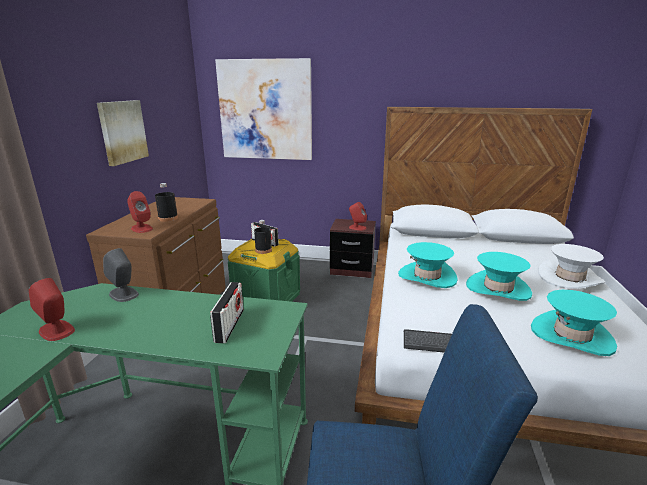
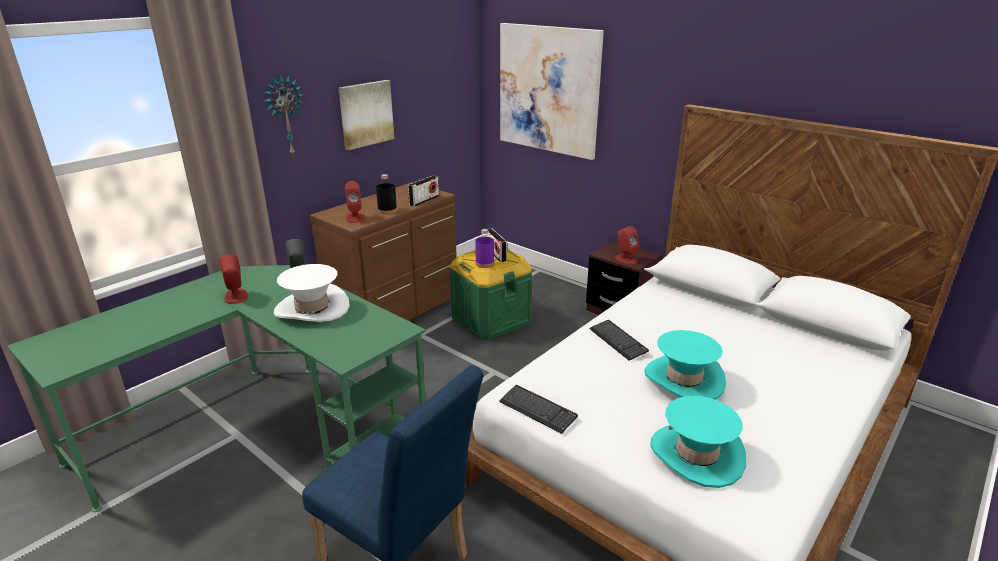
camera: 30 degrees right, 5 degrees up
(49, 128) = (285, 116): none -> wall clock
(229, 325) = (345, 329): radio -> radio (424, 200)
(263, 250) = (484, 263): black bottle -> purple bottle
(427, 276) = (618, 341): turquoise hat -> keyboard
(569, 278) = (809, 397): white hat -> white hat (312, 308)

